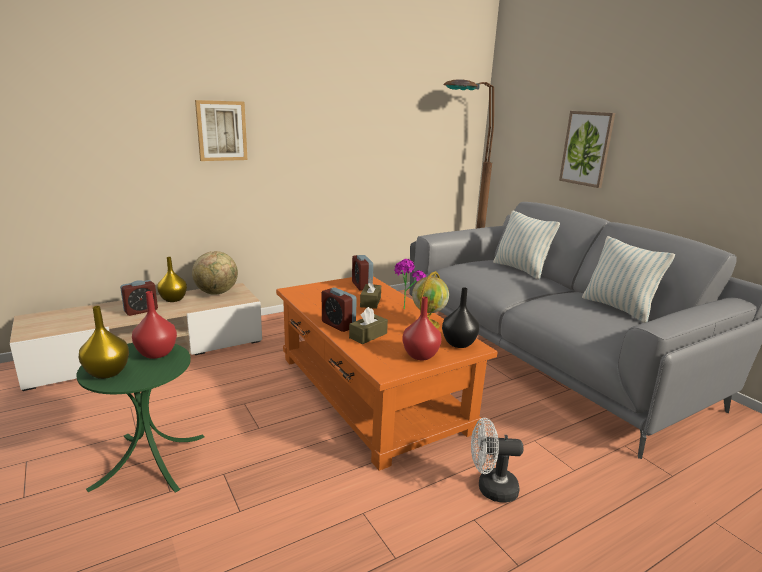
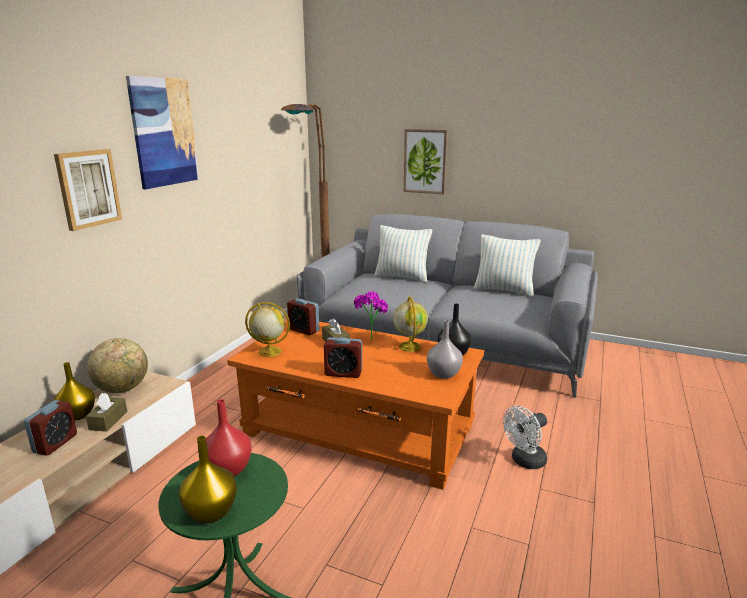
camera: 35 degrees left, 0 degrees up
(303, 93) = (164, 132): none -> picture
(311, 292) = (269, 352): none -> globe
(368, 335) = (382, 373): brown tissue box -> brown tissue box (108, 420)
(421, 356) = (444, 374): red vase -> grey vase

